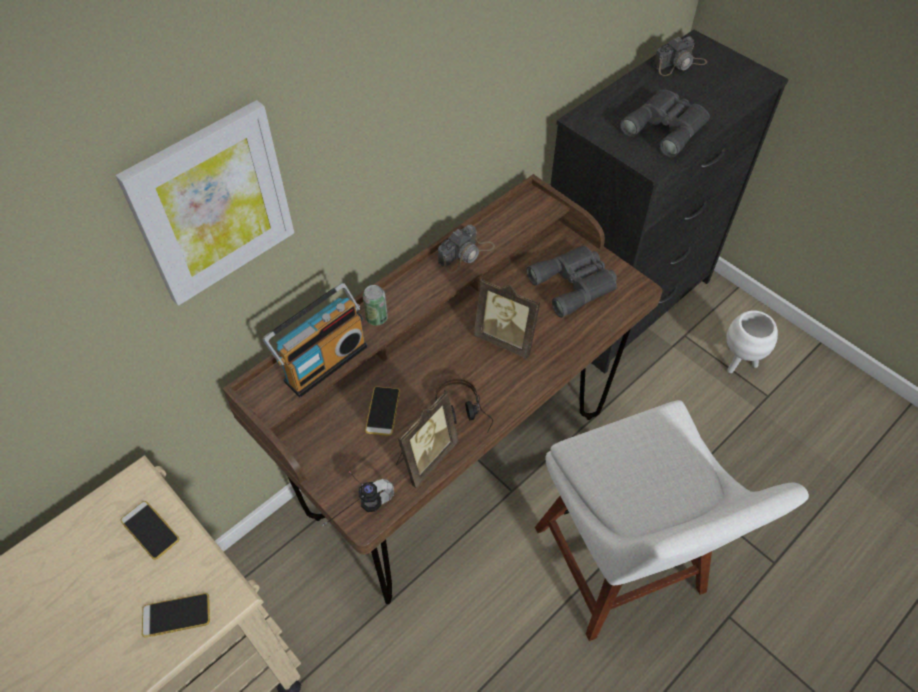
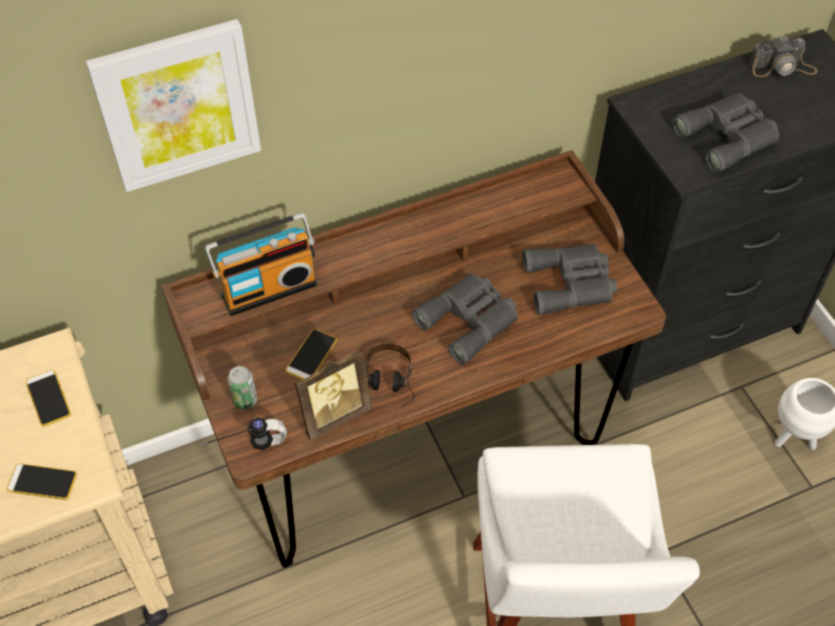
camera: 20 degrees right, 0 degrees up
(377, 318) = (339, 259): can -> can (245, 400)
(466, 254) = (460, 218): camera -> none
(507, 338) = (470, 320): picture frame -> grey binoculars

